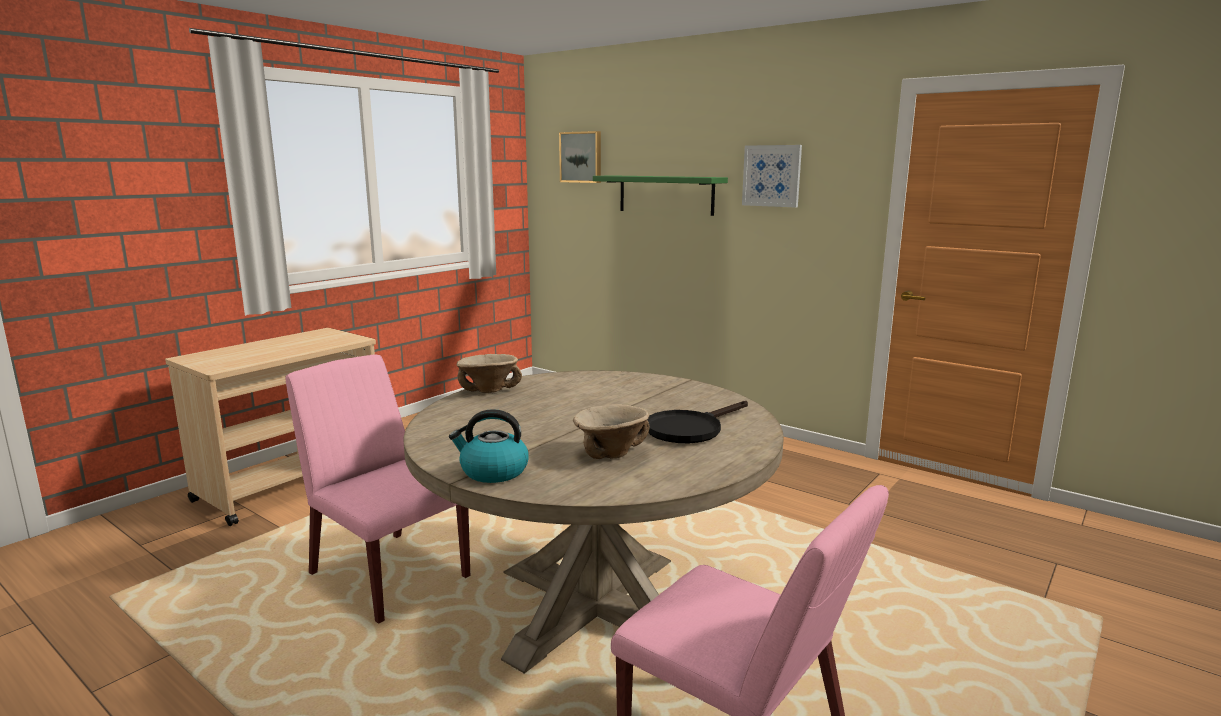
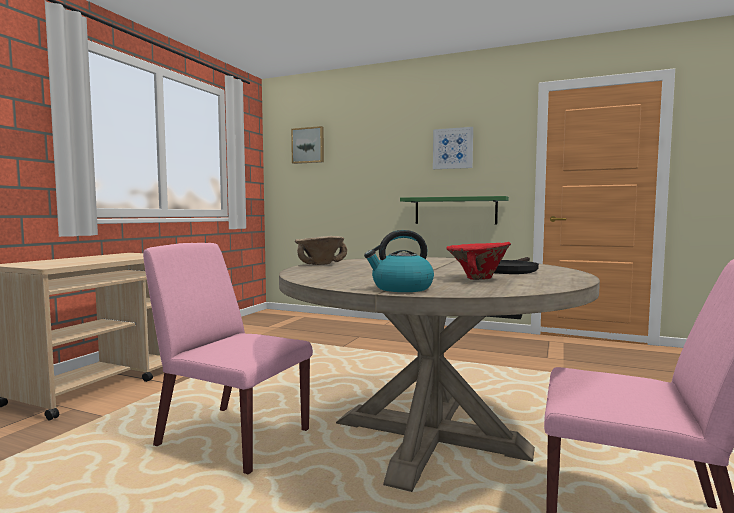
camera: 15 degrees left, 10 degrees down
(610, 453) = (476, 279): beige bowl -> red bowl
(665, 194) = (374, 166): green shelf -> green shelf (455, 210)

